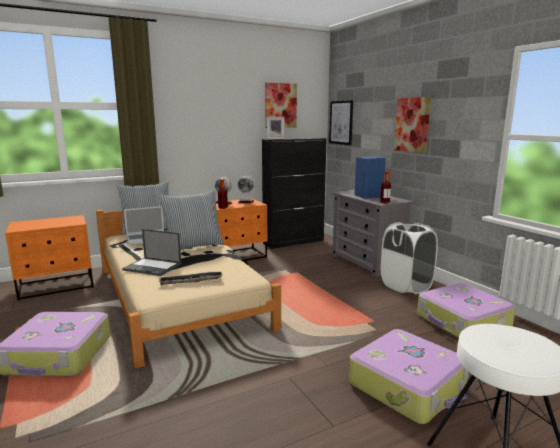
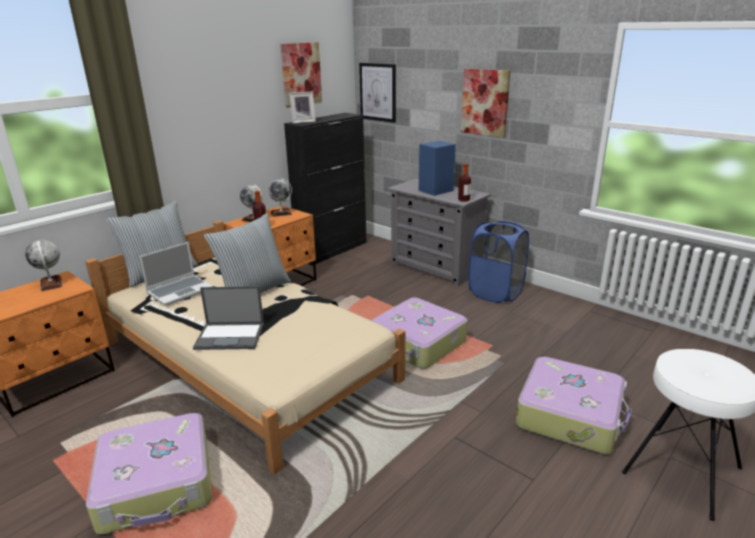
camera: 20 degrees left, 10 degrees up
(66, 219) = (51, 284): none -> globe
(191, 281) = (301, 349): tray -> none
(406, 286) = (495, 293): white laundry basket -> blue laundry basket
(462, 322) = (574, 328): suitcase -> suitcase (418, 343)

